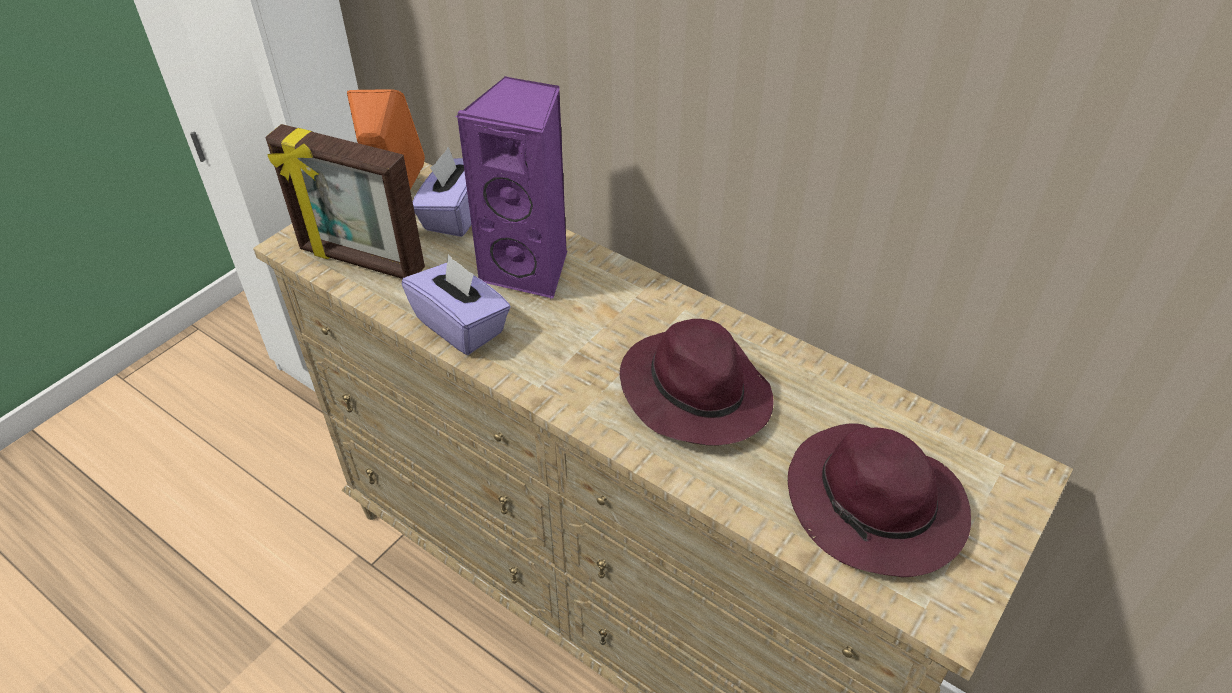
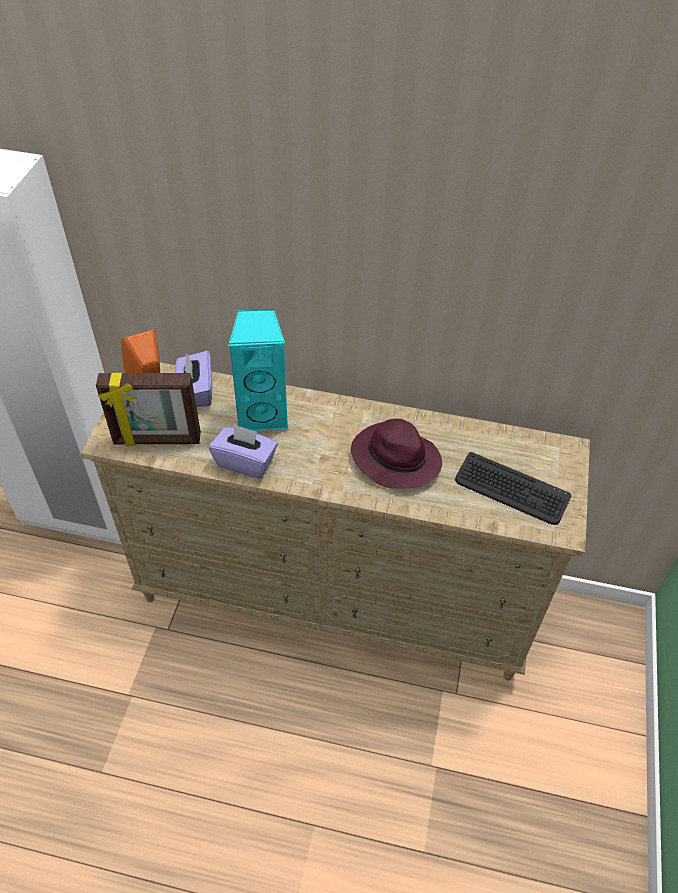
camera: 25 degrees left, 5 degrees up
(530, 269) = (263, 414): purple speaker -> turquoise speaker
(876, 507) = (511, 489): purple hat -> keyboard

